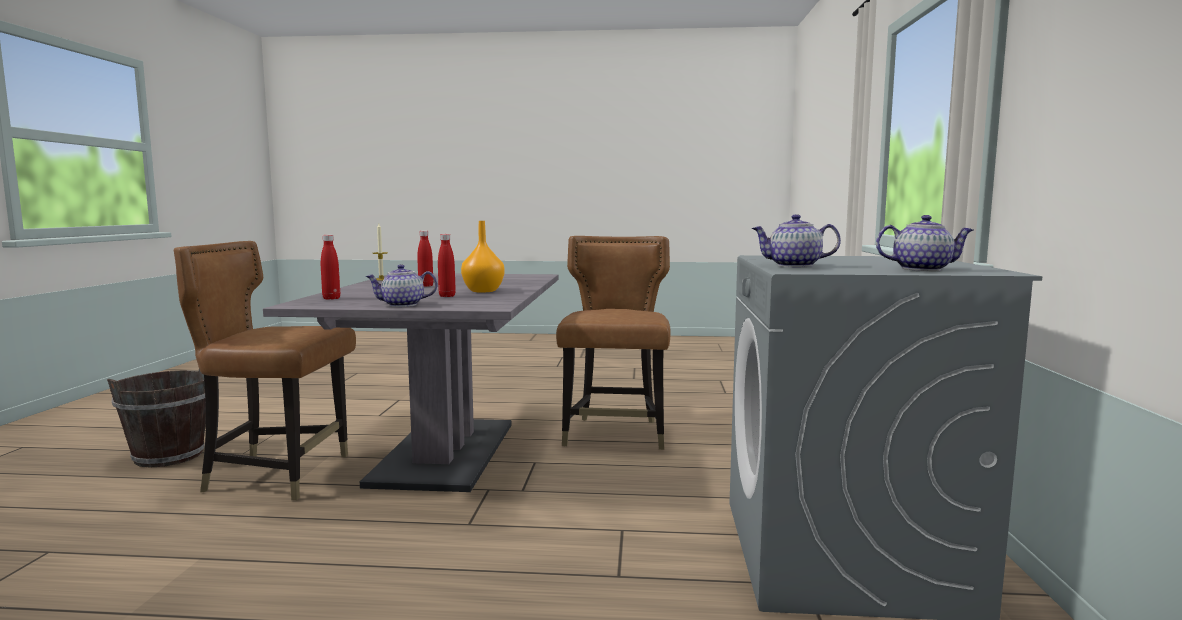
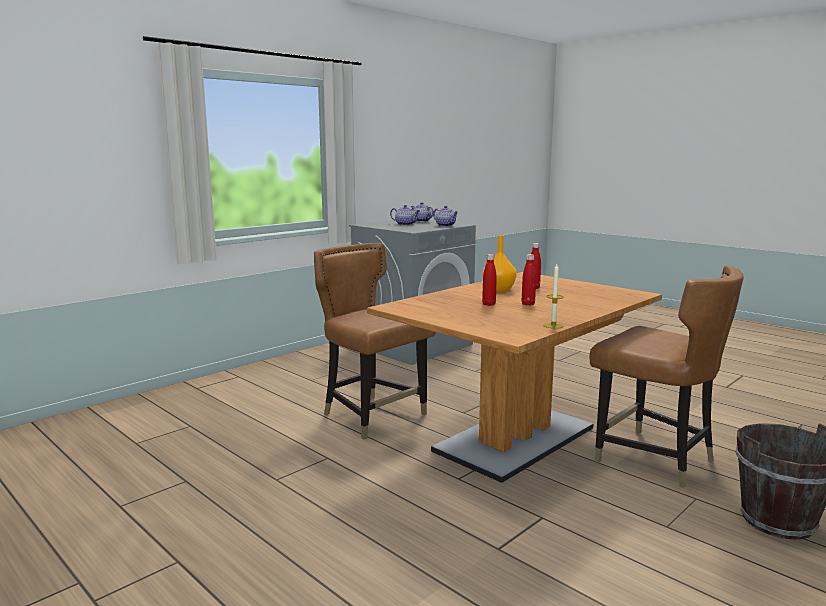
camera: 140 degrees left, 5 degrees up
(331, 298) = (615, 297): red bottle -> red bottle (489, 304)
(402, 305) = (573, 283): teapot -> teapot (405, 224)
(445, 453) = (515, 439): grey dining table -> brown dining table
(615, 434) = (373, 416): brown chair -> brown chair turned 90 degrees clockwise

